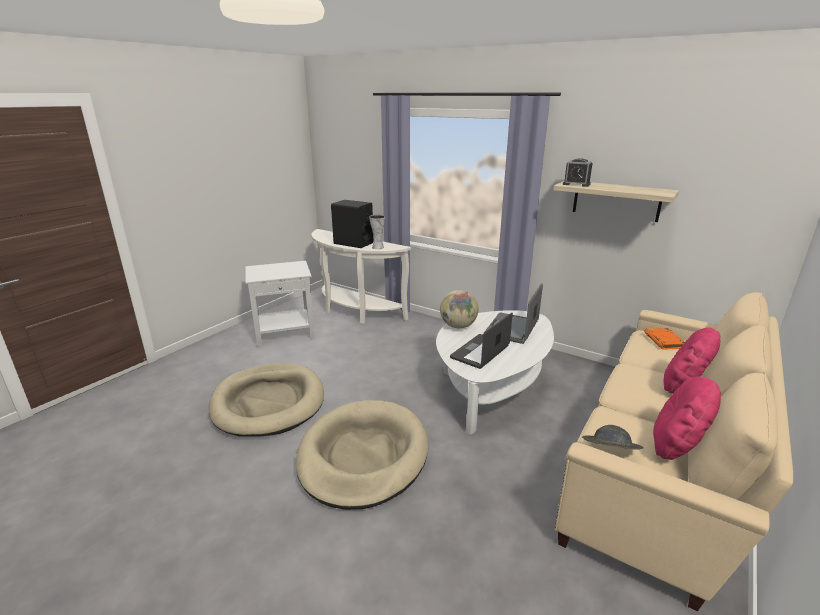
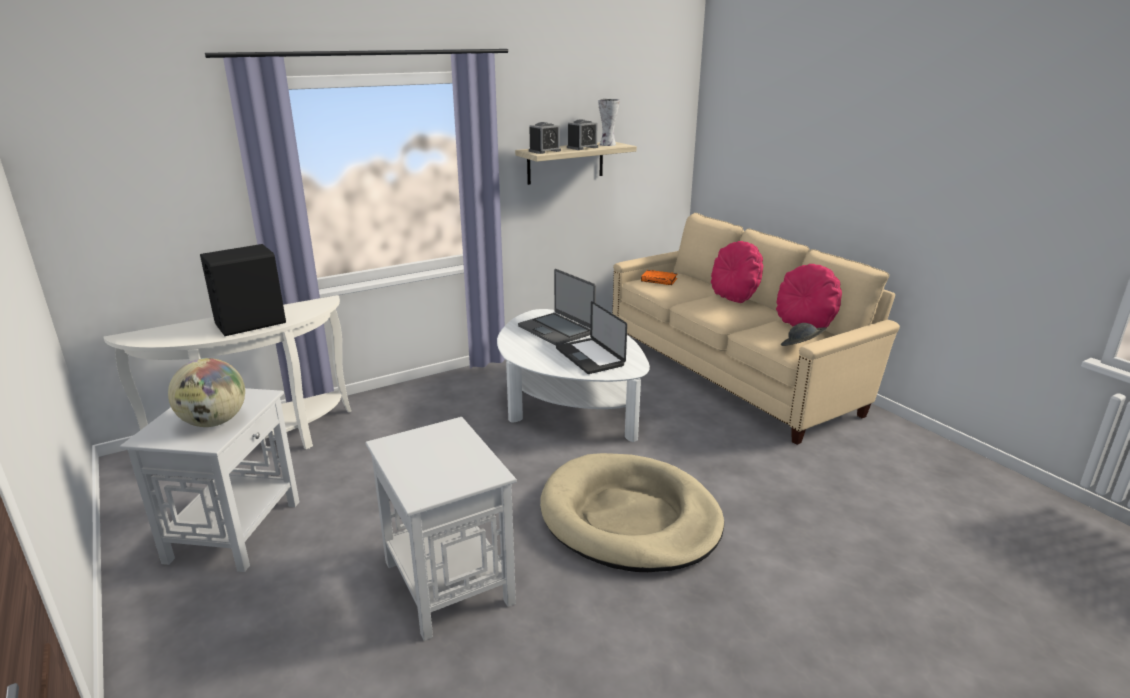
camera: 65 degrees left, 0 degrees up
(268, 402) = (447, 581): beige dog bed -> white side table
(377, 247) = (301, 312): vase -> vase (607, 144)
(458, 326) = (519, 352): globe -> globe (214, 422)
(618, 188) = (582, 147): none -> alarm clock

